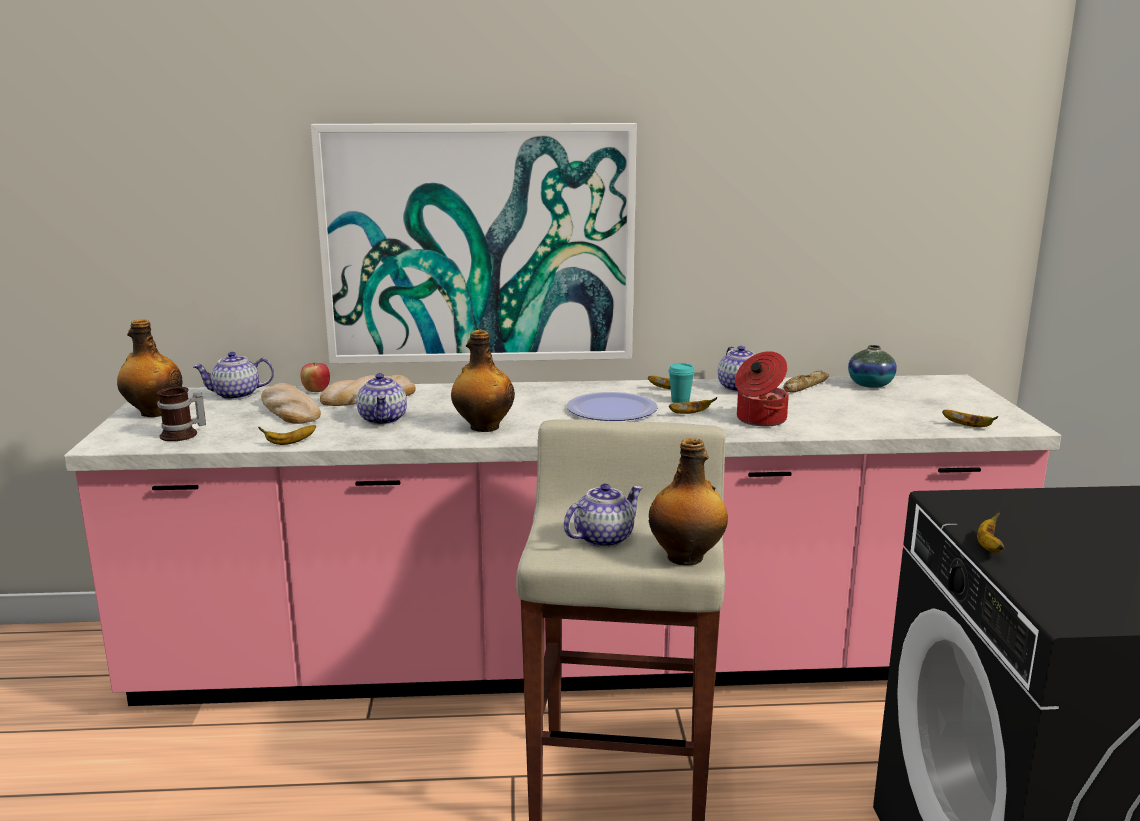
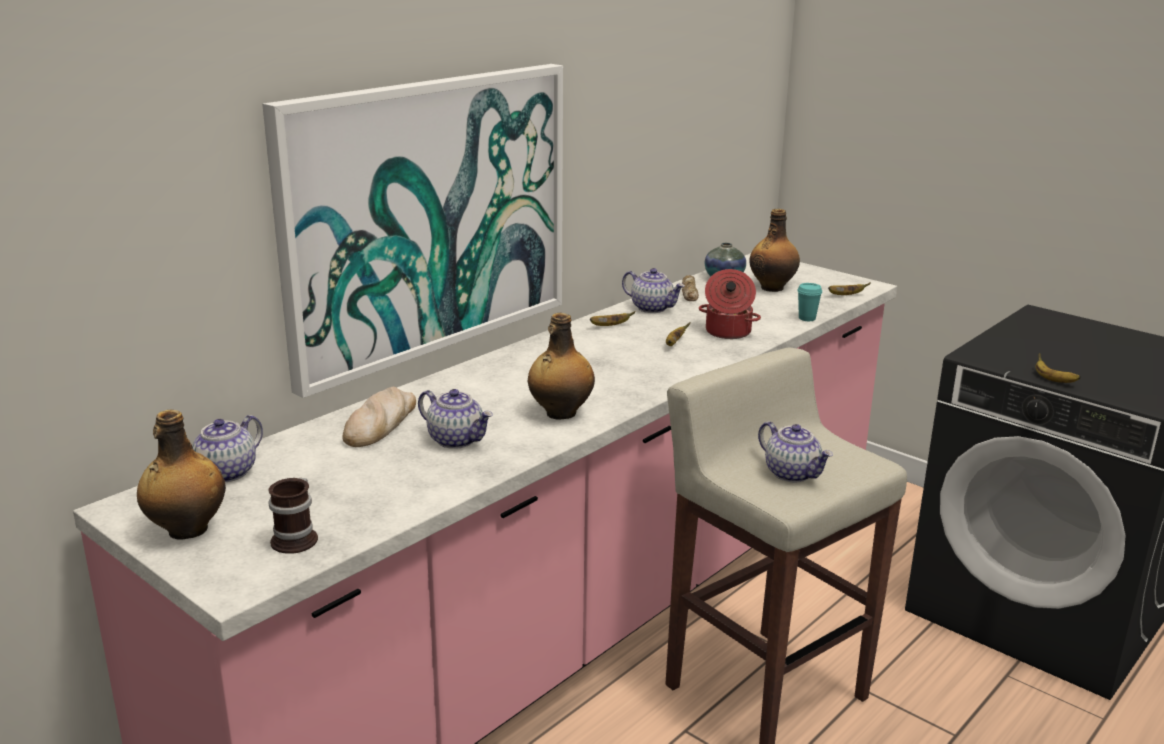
camera: 45 degrees left, 5 degrees up
(289, 410) = (336, 466): bread -> none
(289, 443) = (434, 498): banana -> none
(316, 390) = (304, 435): apple -> none
(603, 538) = (792, 473): teapot -> teapot turned 135 degrees clockwise
(611, 409) = (613, 360): plate -> none
(680, 401) = (641, 334): turquoise cup -> turquoise cup (807, 318)
(686, 557) = (866, 463): bottle -> bottle (772, 287)

